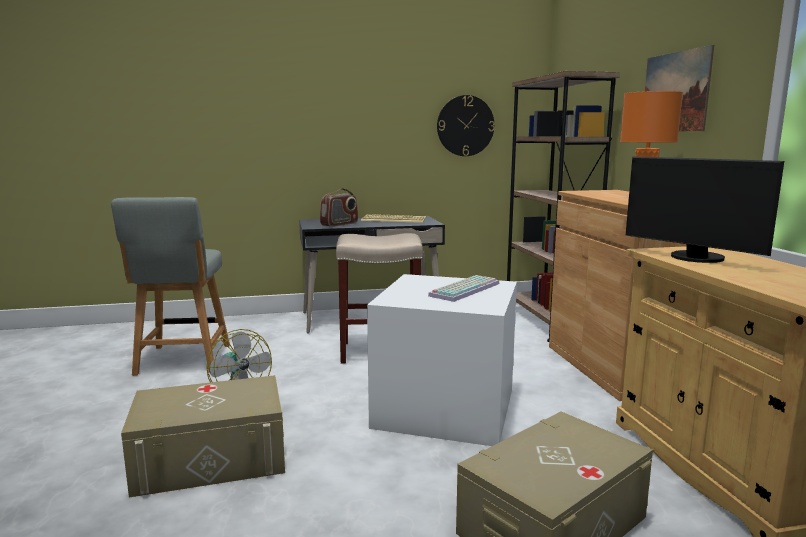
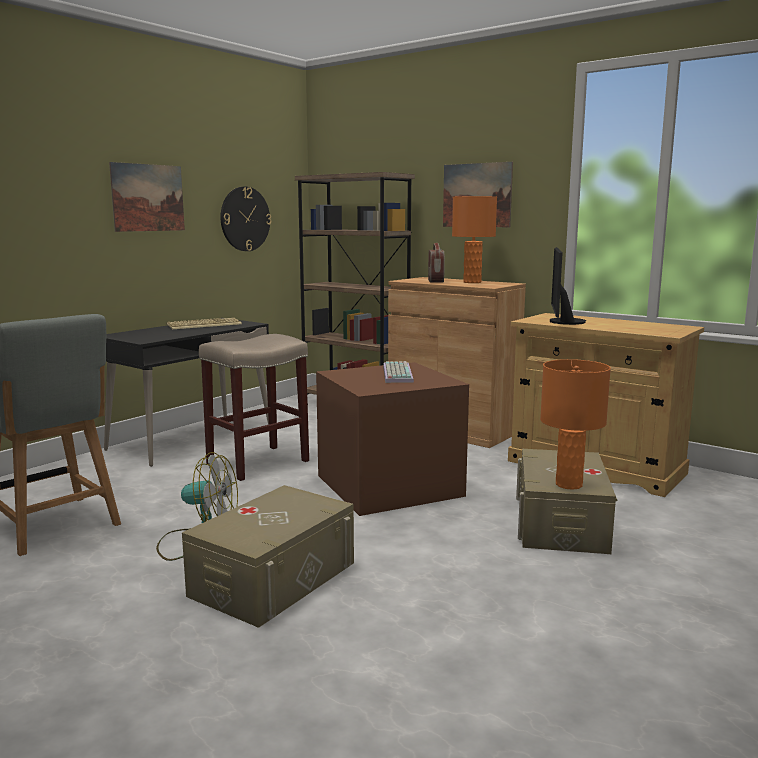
camera: 40 degrees left, 0 degrees up
(339, 224) = (163, 335): radio -> radio (436, 281)
(362, 106) = (148, 197): none -> picture
(443, 407) = (386, 485): white storage box -> brown storage box
(522, 477) = (568, 484): none -> orange table lamp
(694, 258) = (563, 321): monitor -> monitor turned 90 degrees clockwise

